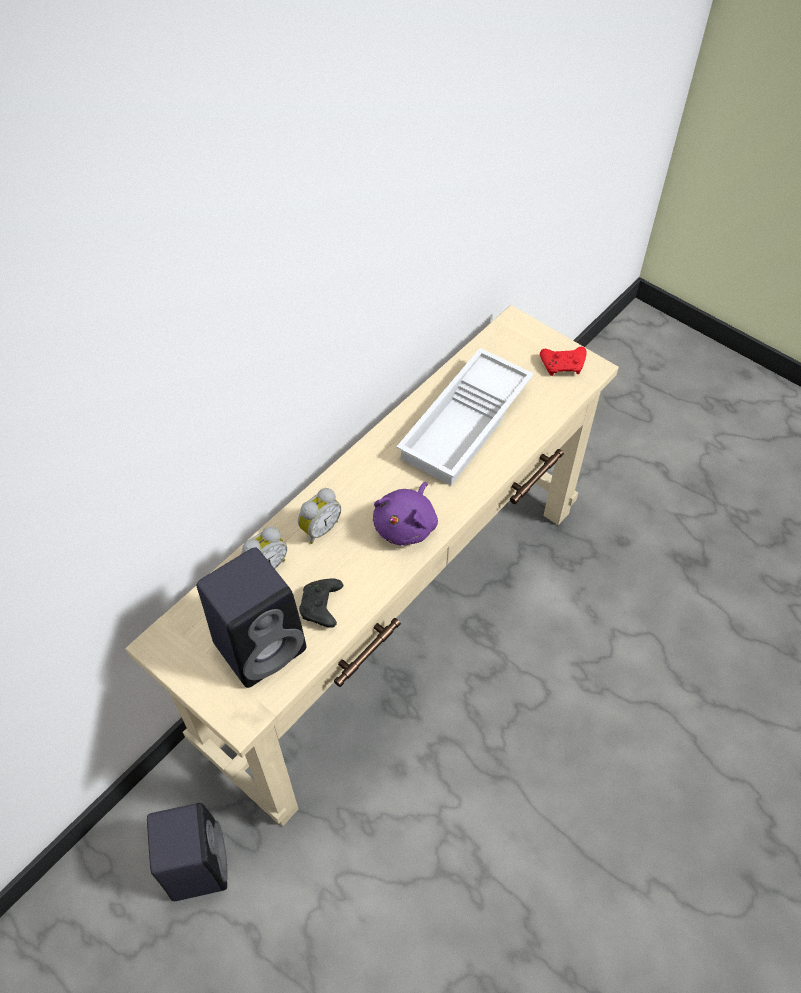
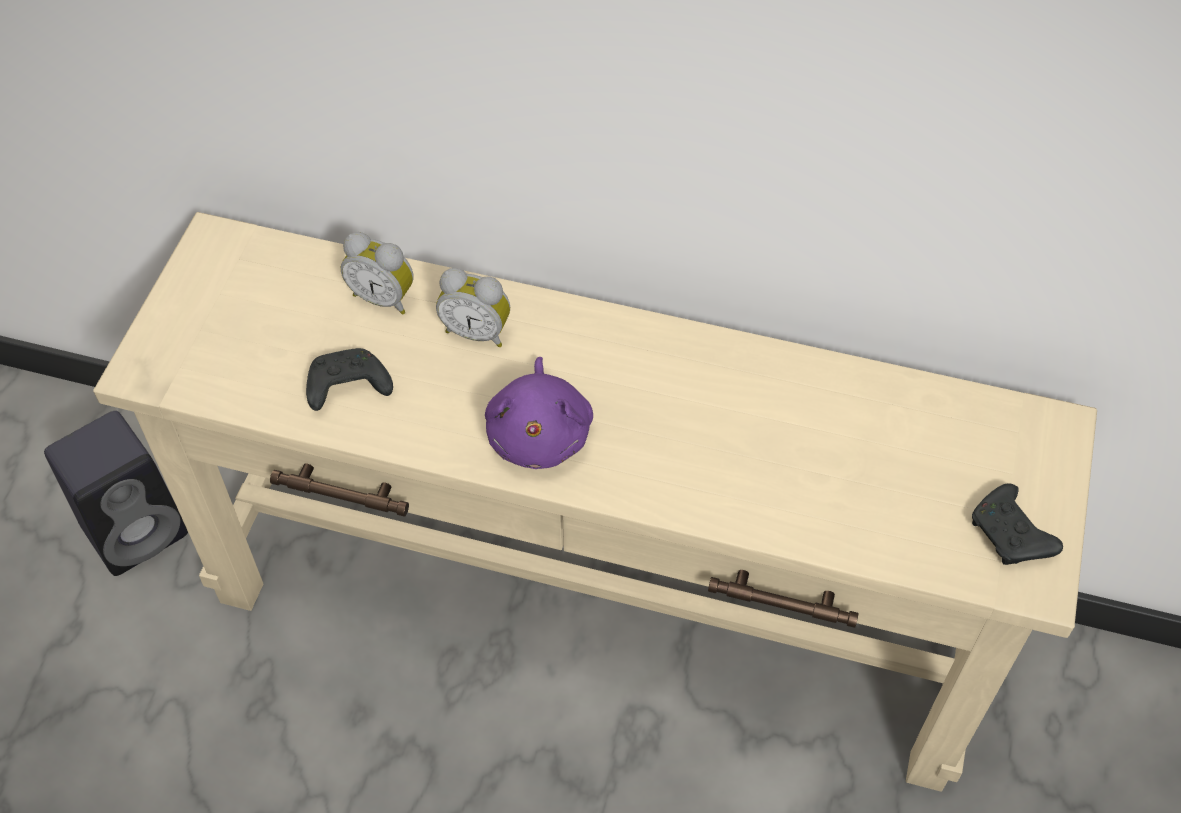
camera: 65 degrees right, 0 degrees up
(262, 644) = (259, 345): black speaker -> none
(406, 525) = (540, 434): purple plush toy -> purple plush toy turned 90 degrees counterclockwise
(467, 425) = (782, 440): white tray -> none
(563, 365) = (1011, 536): red game controller -> black game controller

